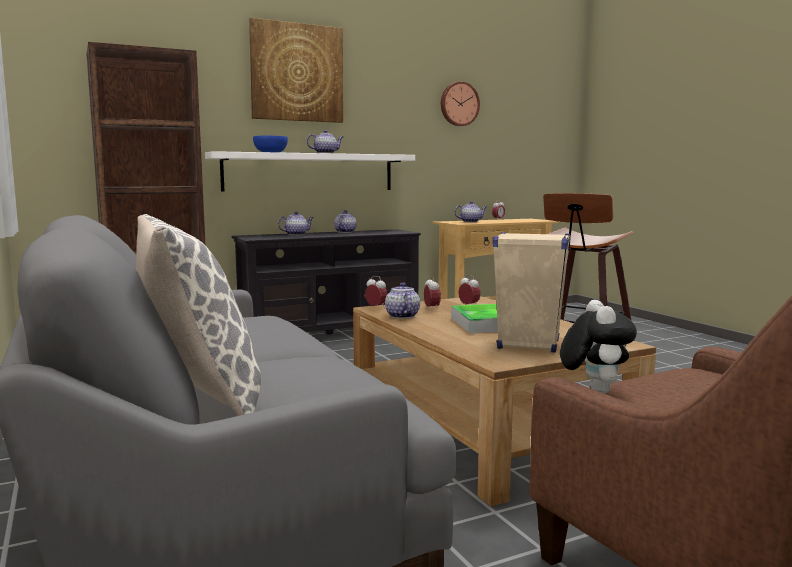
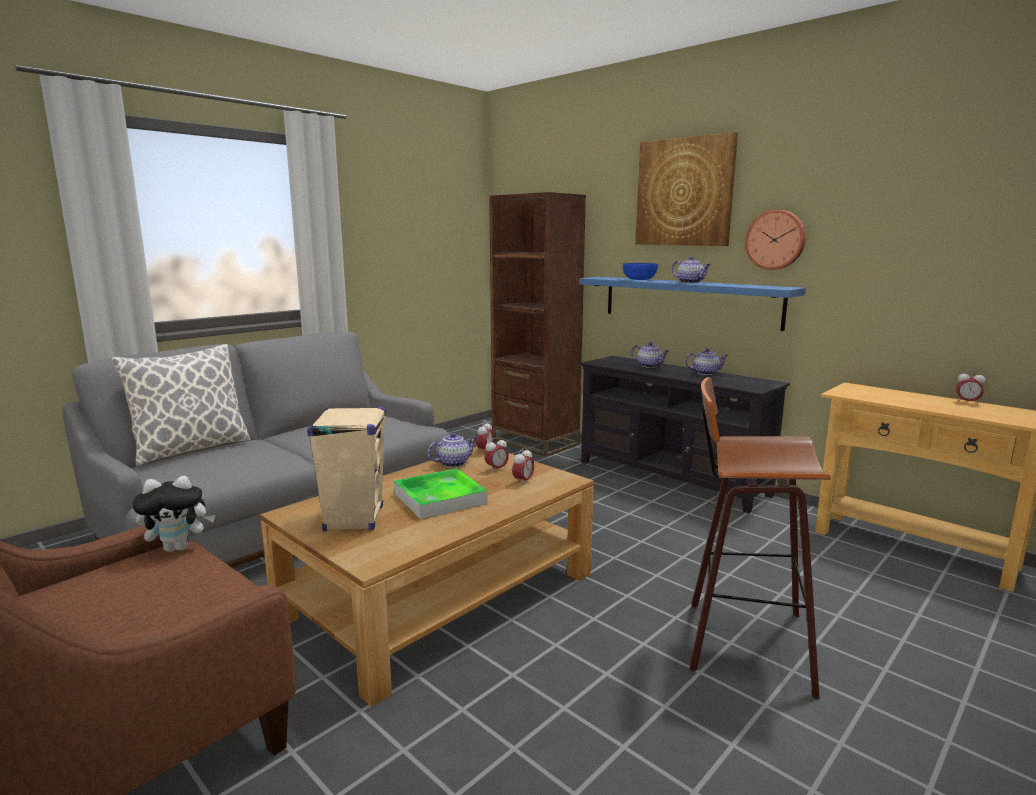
camera: 70 degrees right, 5 degrees up
(310, 172) = (688, 301): white shelf -> blue shelf
(459, 104) = (919, 211): wall clock -> wall clock (776, 240)
(470, 222) = (880, 395): teapot -> none

